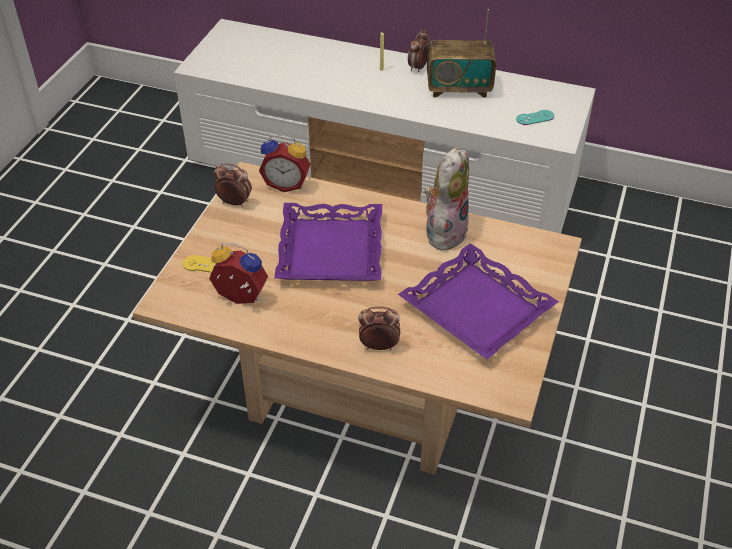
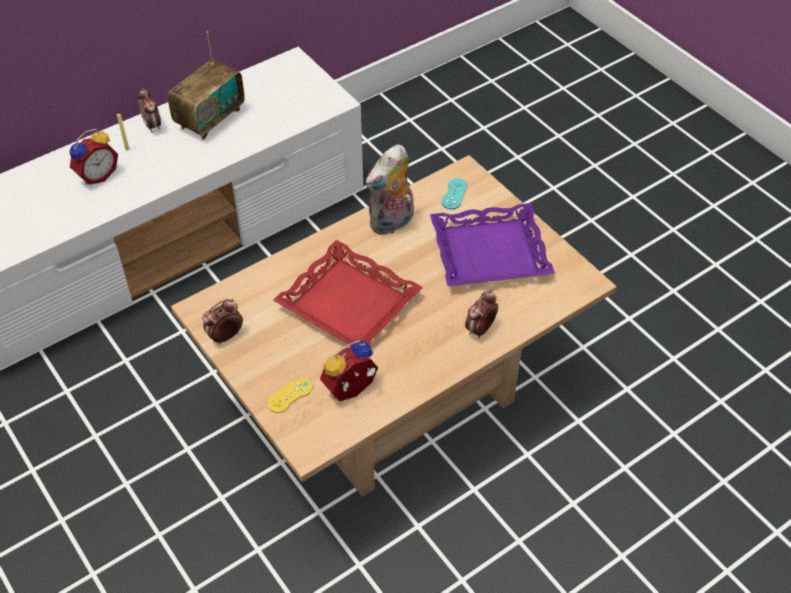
camera: 55 degrees left, 5 degrees up
(287, 184) = (236, 289): alarm clock -> alarm clock (96, 175)
(329, 250) = (347, 303): purple tray -> red tray
(444, 231) = (392, 223): plush toy -> plush toy turned 105 degrees counterclockwise
(535, 117) = (296, 99): turquoise game controller -> turquoise game controller (454, 194)

